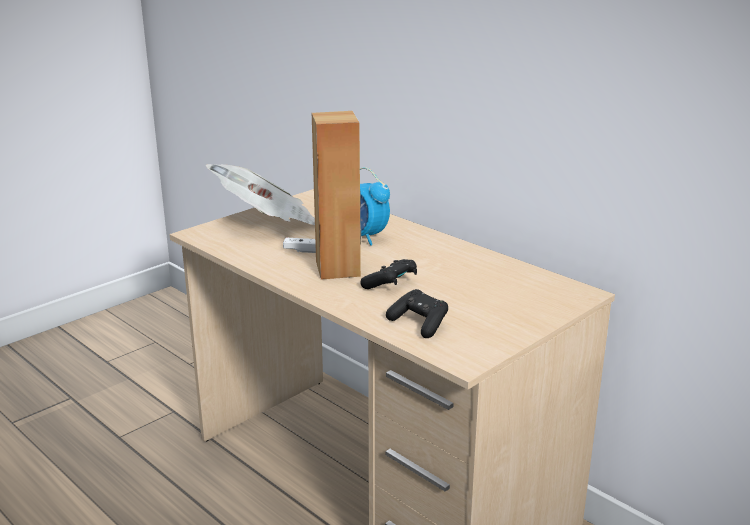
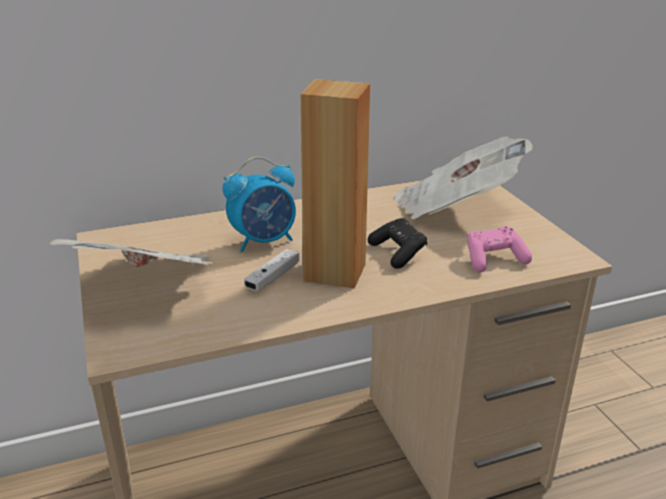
camera: 65 degrees left, 5 degrees up
(419, 324) = (494, 260): black game controller -> pink game controller
(505, 293) = (455, 208): none -> newspaper

